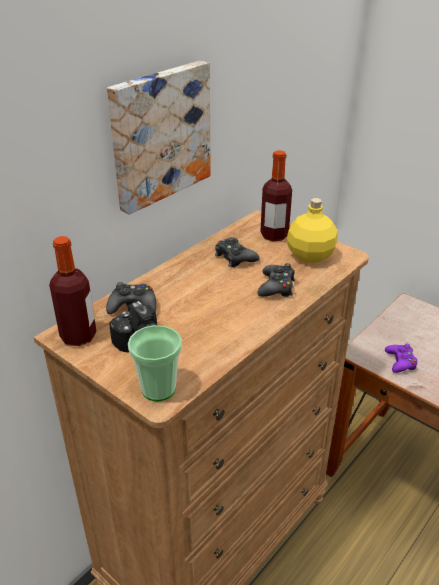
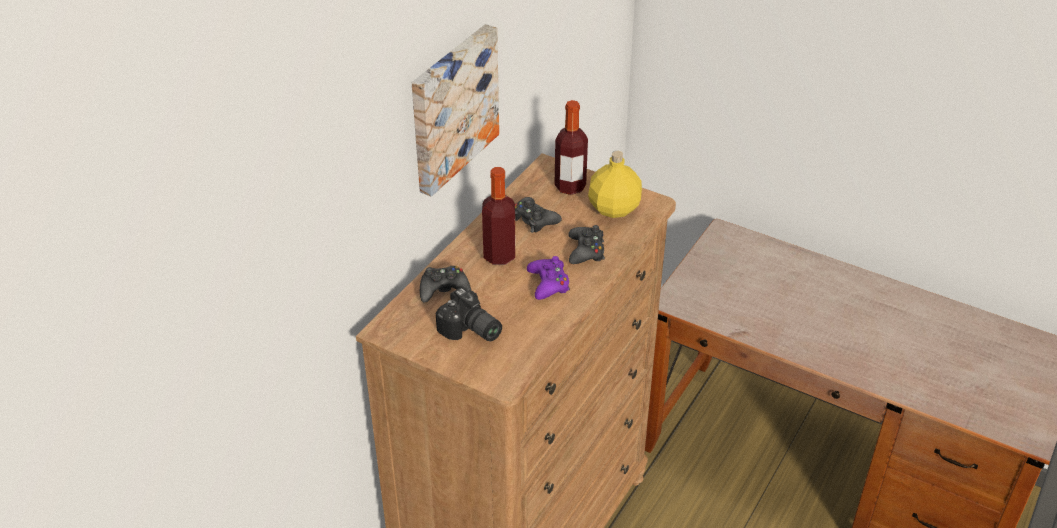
camera: 10 degrees left, 5 degrees up
(78, 336) = (401, 329): bottle -> bottle (499, 256)
(158, 389) = (499, 371): cup -> none
(400, 362) = (719, 306): purple game controller -> purple game controller (548, 284)

